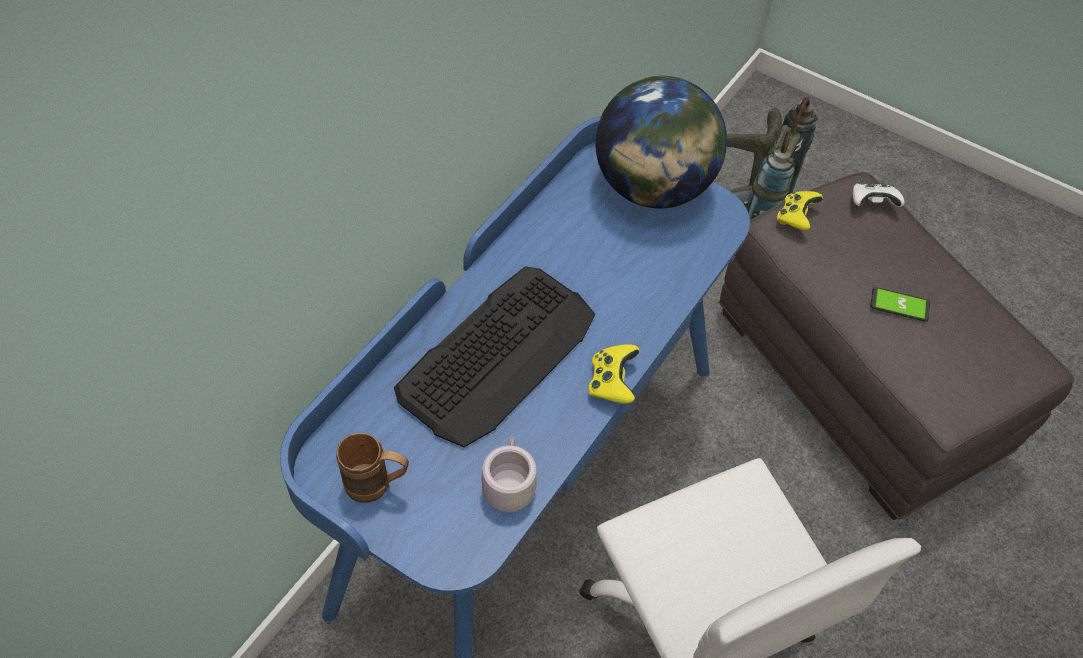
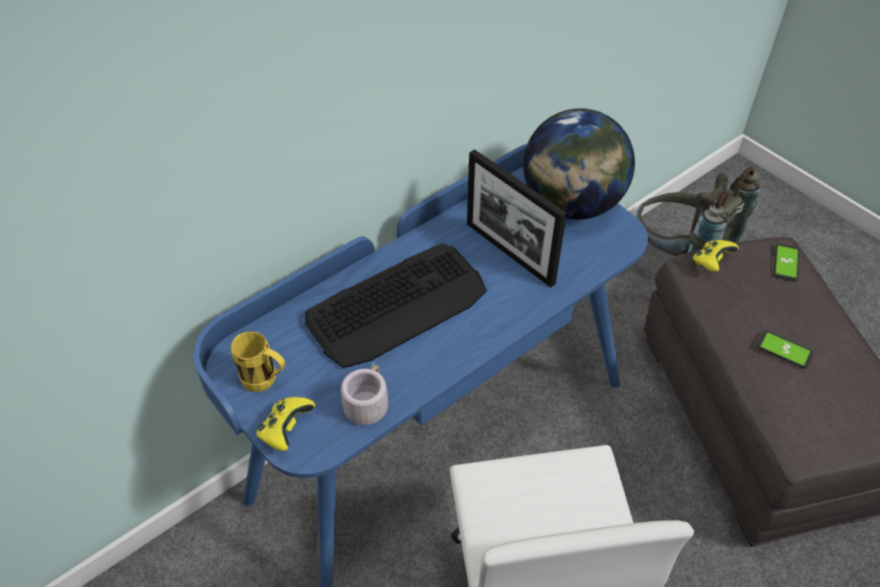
camera: 20 degrees right, 5 degrees down
(377, 486) = (266, 381): brown mug -> yellow mug
(603, 262) = (509, 253): none -> picture frame
(611, 383) = (481, 346): yellow game controller -> yellow game controller (286, 430)
(872, 203) = (786, 263): white game controller -> phone

